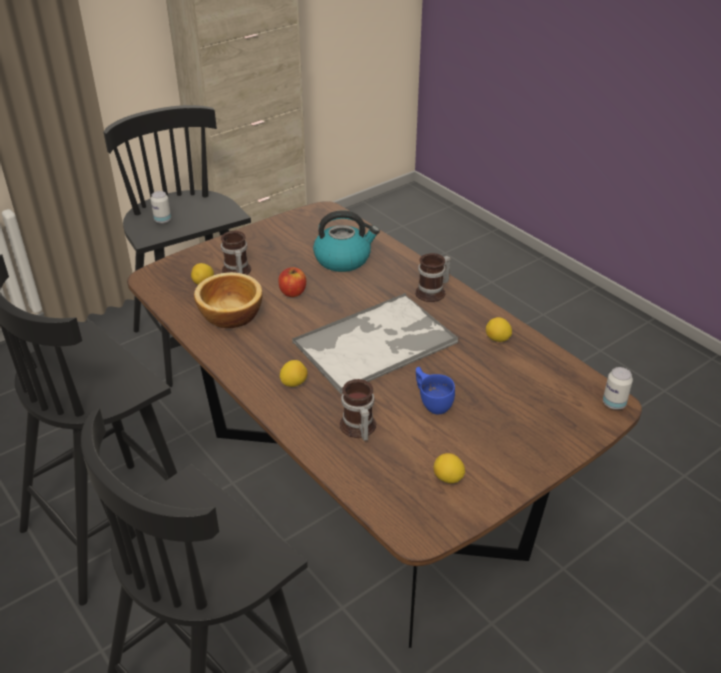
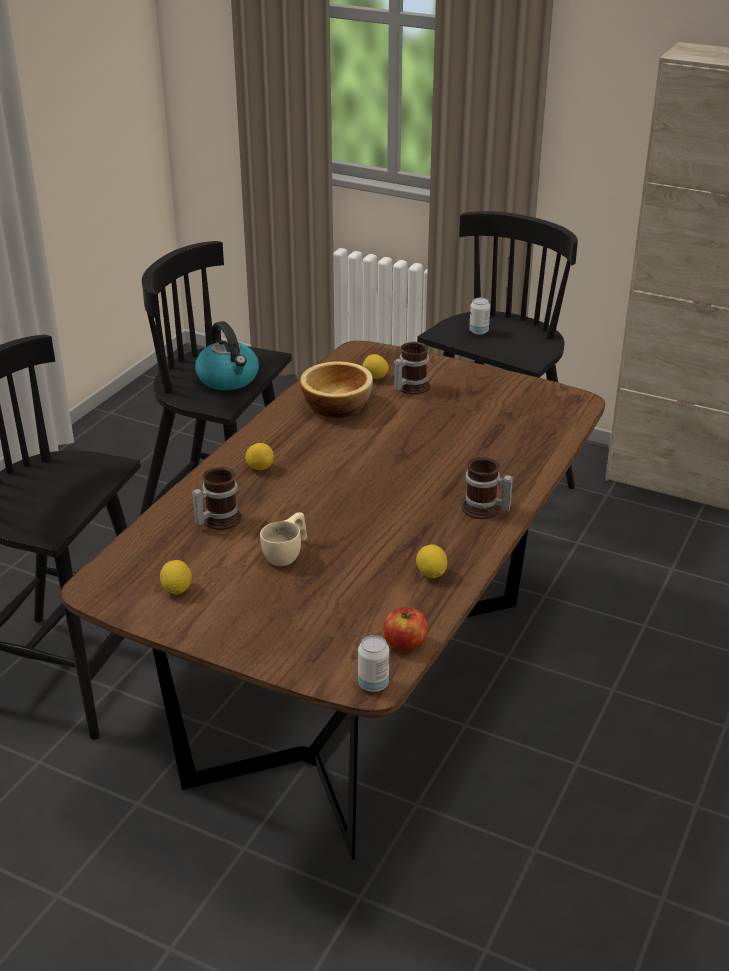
camera: 65 degrees right, 5 degrees down
(293, 292) = (403, 427): apple -> apple (404, 643)
(343, 259) = (493, 438): kettle -> kettle (229, 379)
(376, 343) = (359, 496): tray -> none
(432, 401) = (287, 554): blue cup -> beige cup

